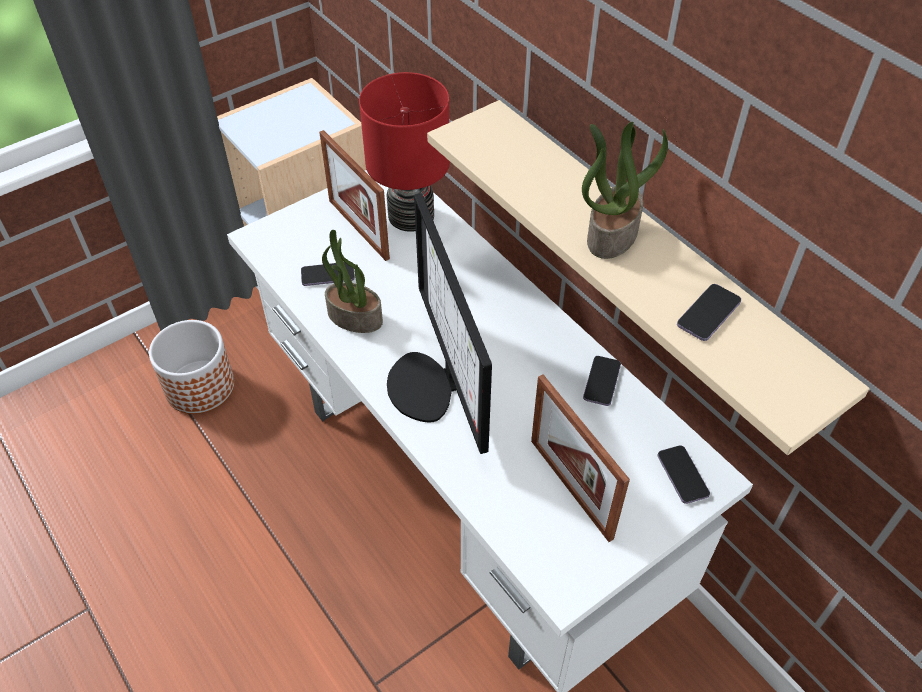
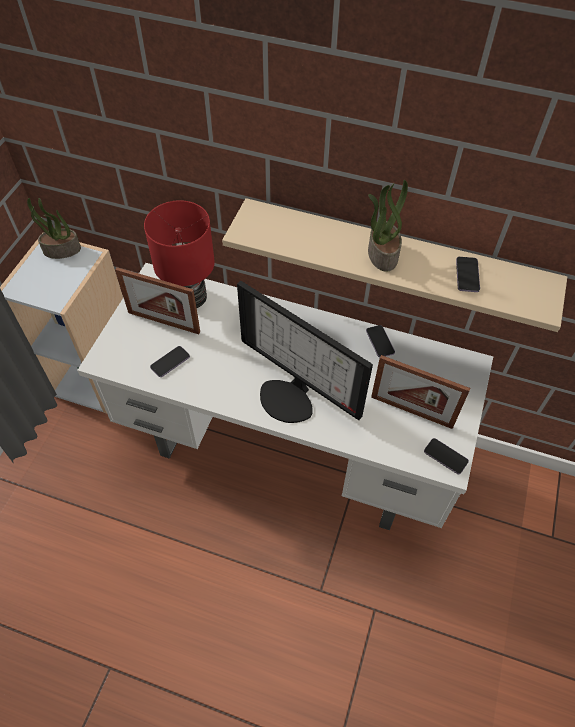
camera: 35 degrees left, 5 degrees up
(200, 387) = (69, 483): planter -> none
(354, 318) = (210, 380): potted plant -> potted plant (61, 250)
(682, 475) = (458, 371): phone -> phone (445, 456)

